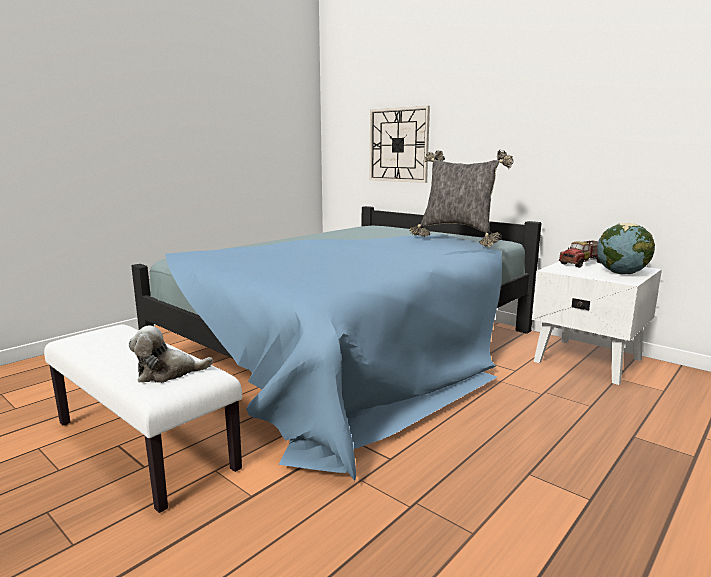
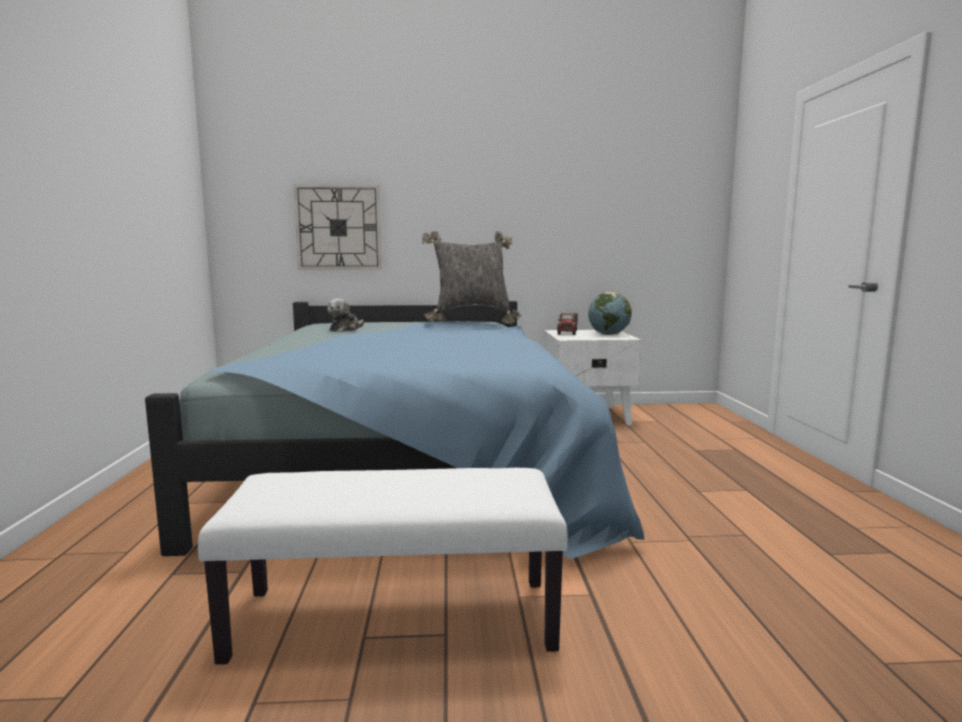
camera: 45 degrees left, 5 degrees down
(168, 373) = (495, 483): plush toy -> plush toy (346, 329)

